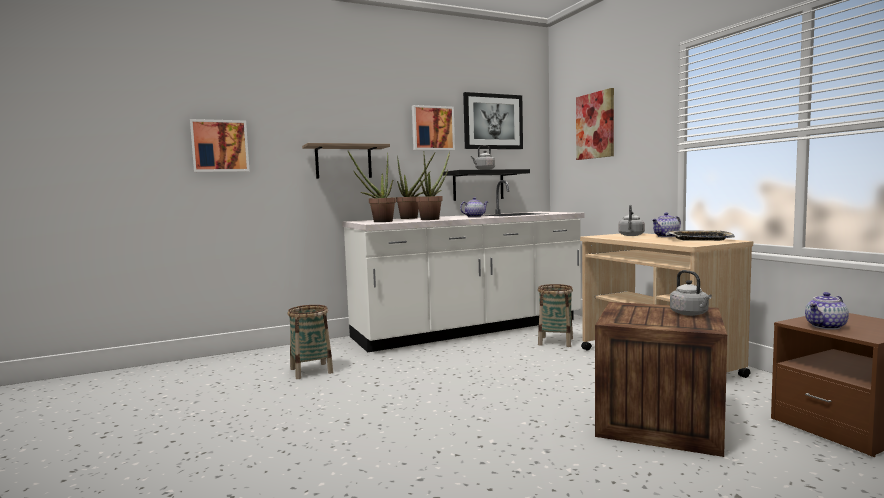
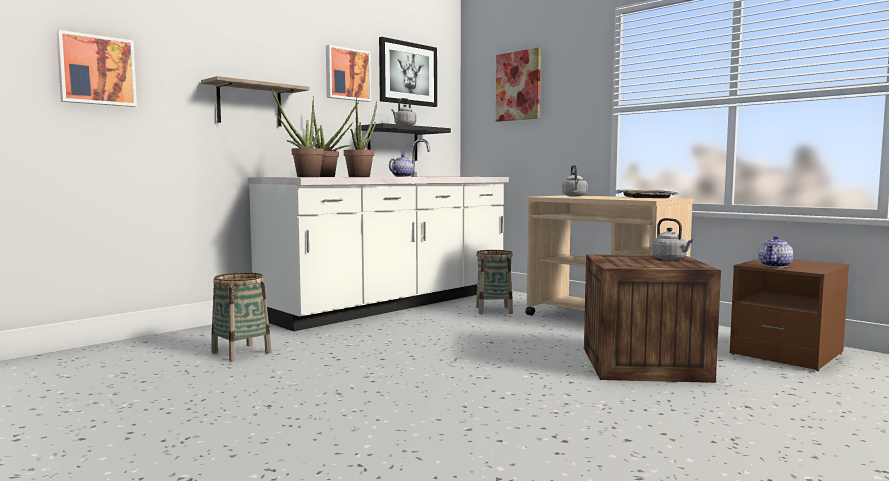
camera: 20 degrees left, 0 degrees up
(666, 236) = (610, 196): teapot -> none

